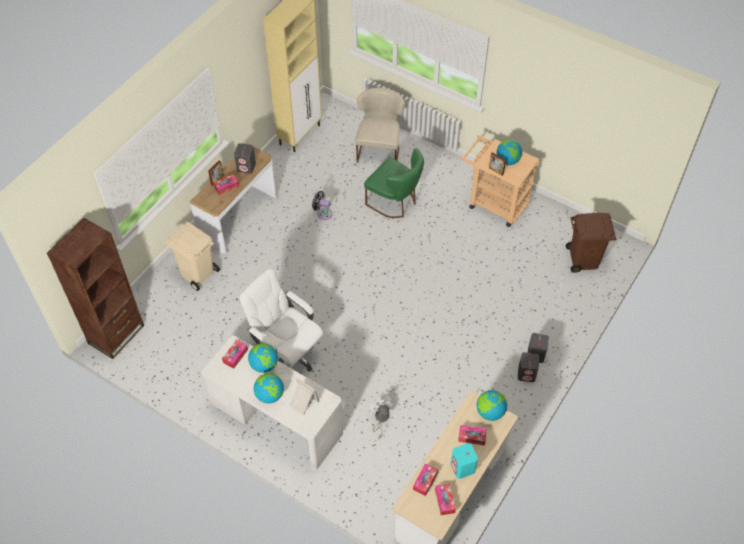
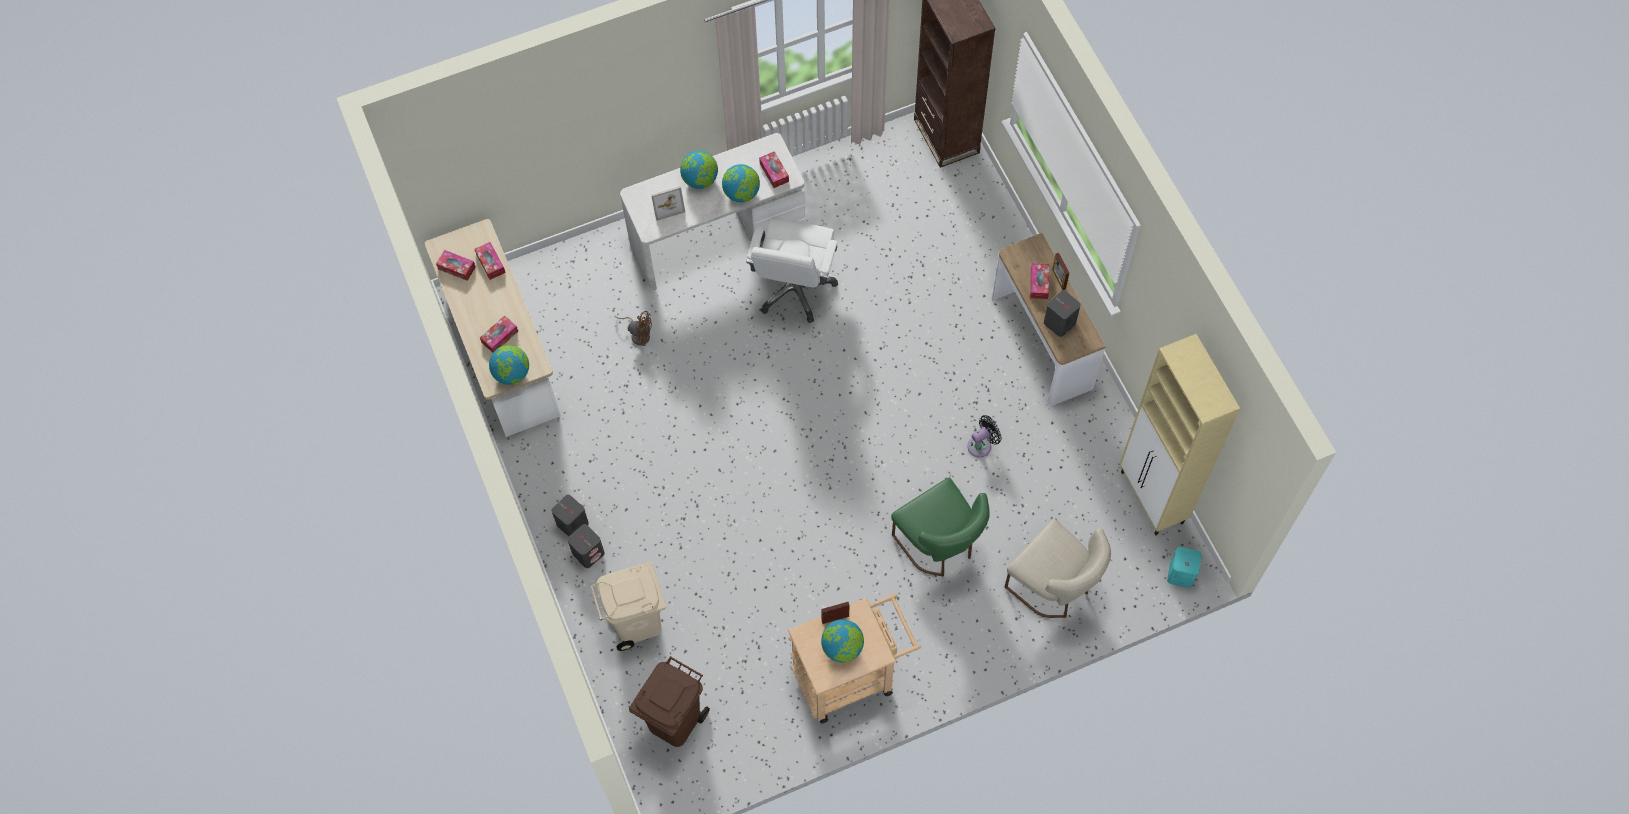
camera: 125 degrees right, 10 degrees up
(198, 273) = (980, 255): beige trash can -> beige trash can (637, 623)
(286, 353) = (794, 289): white office chair -> white office chair turned 120 degrees clockwise
(380, 419) = (638, 334): white fan -> brown fan
(395, 202) = (939, 545): green chair -> green chair turned 105 degrees counterclockwise
(463, 468) = (475, 306): turquoise speaker -> turquoise speaker (1180, 574)

